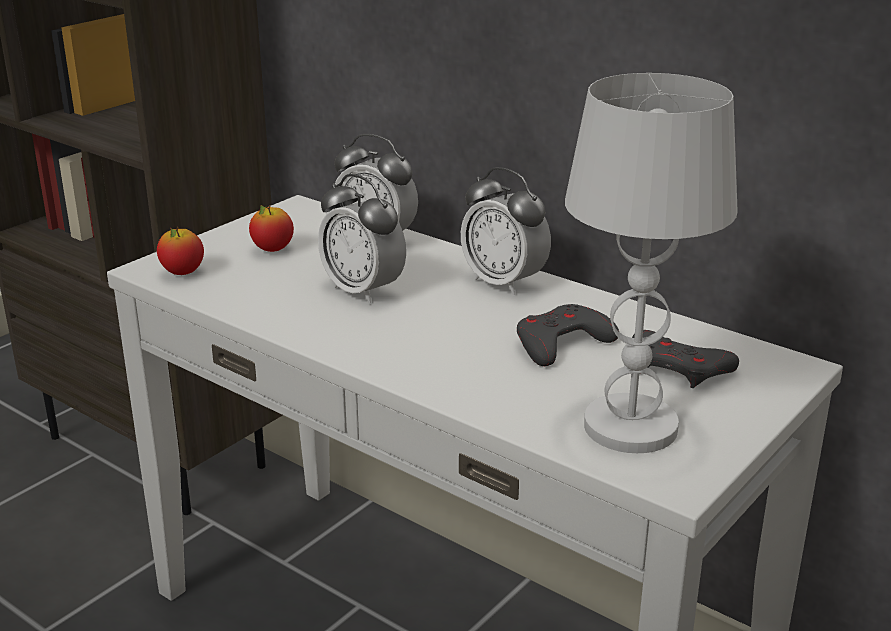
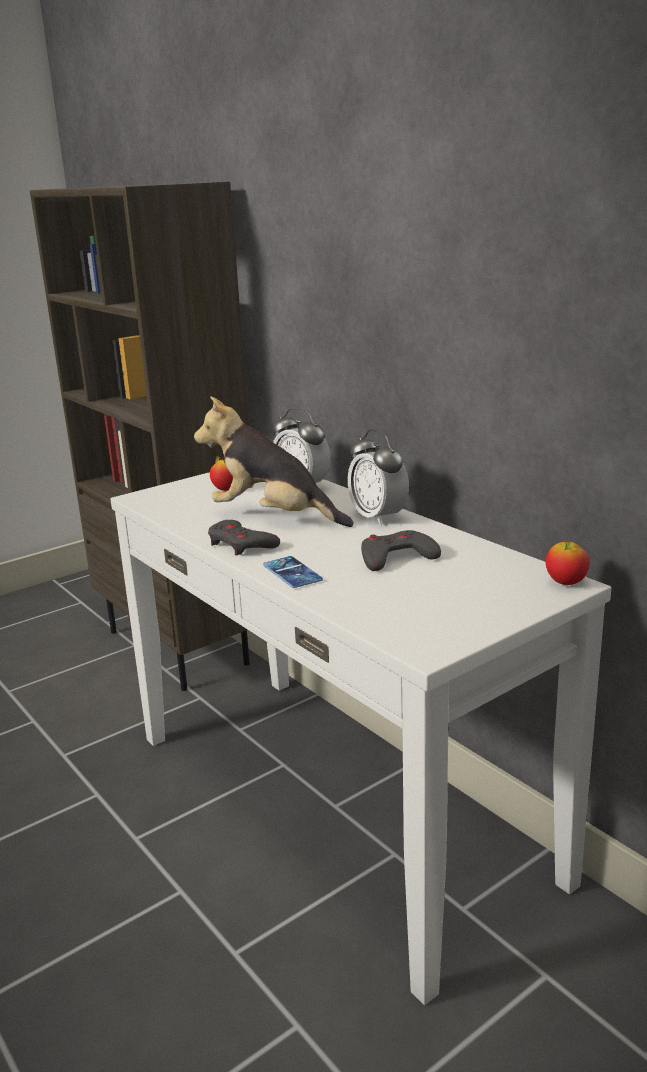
camera: 15 degrees right, 5 degrees down
(182, 273) = (158, 501): apple -> apple (566, 583)
(363, 291) = (273, 517): alarm clock -> plush toy
(437, 377) = (292, 572): none -> phone
(631, 426) = (415, 613): white table lamp -> none
(677, 368) = (475, 578): grey game controller -> grey game controller (241, 544)

